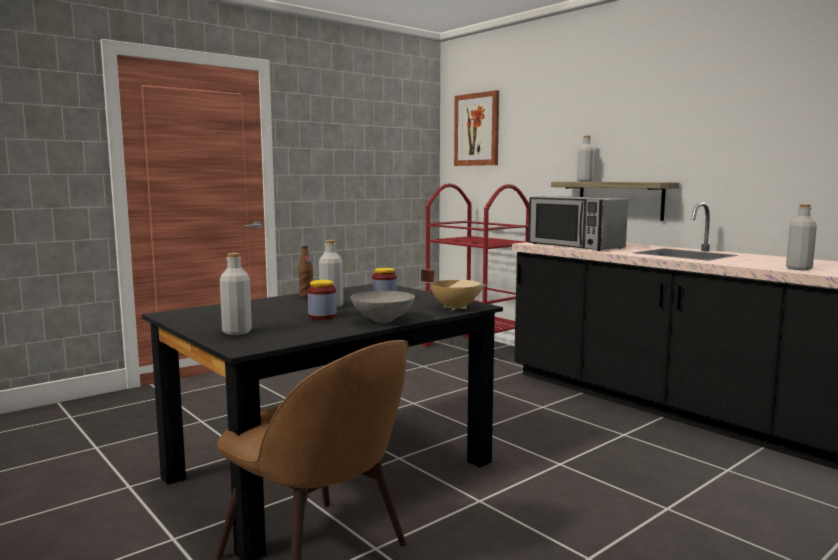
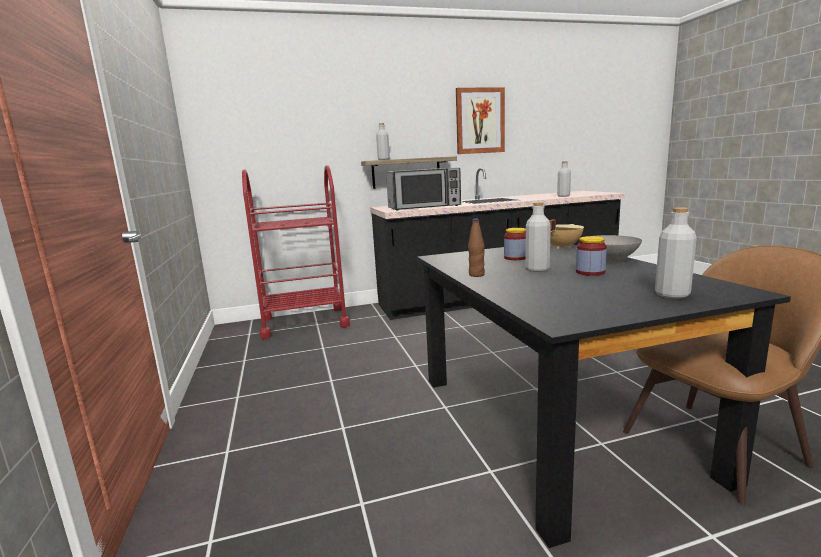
camera: 65 degrees left, 5 degrees up
(477, 129) = (241, 114): picture -> picture (480, 121)

